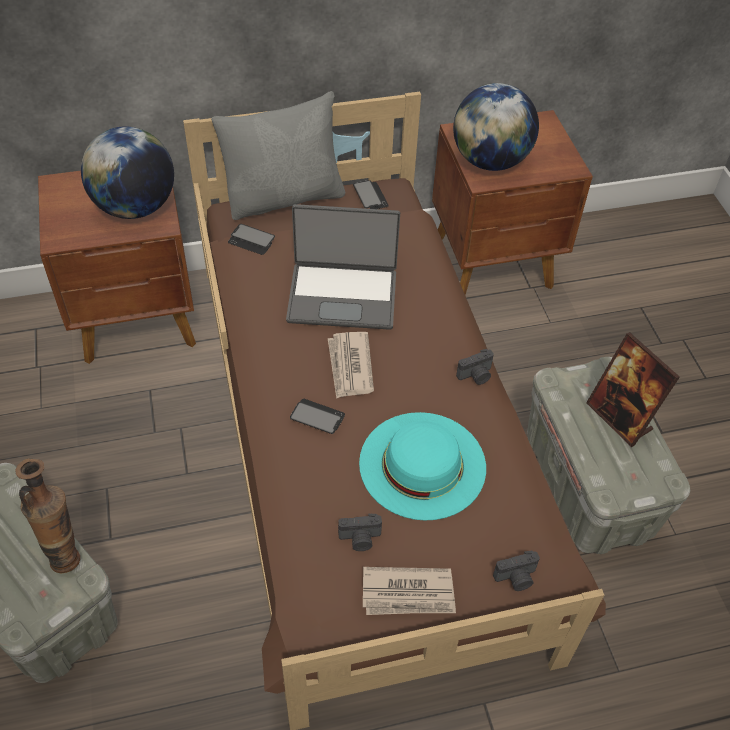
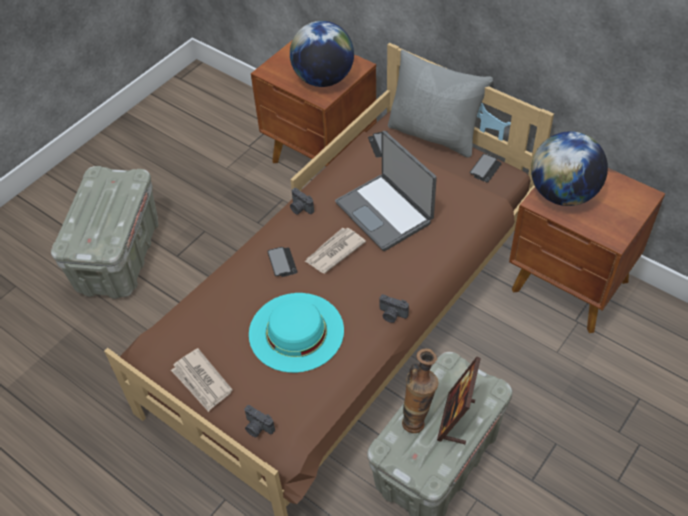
camera: 55 degrees right, 0 degrees up
(65, 552) = (116, 231): vase -> vase (417, 419)
(360, 539) = (218, 336): camera -> camera (300, 208)

